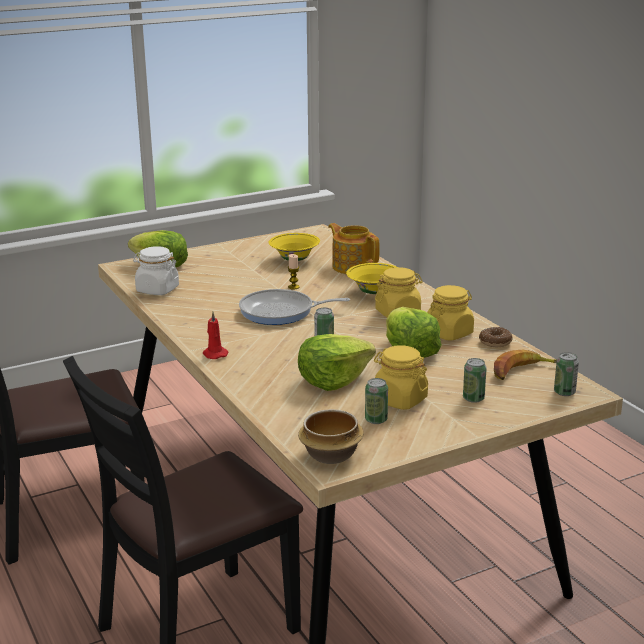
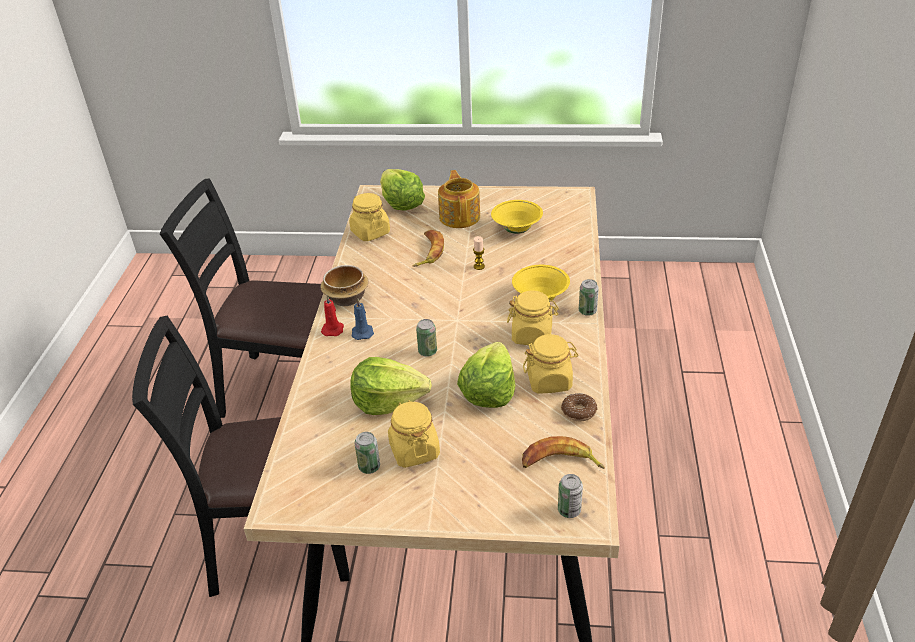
camera: 35 degrees right, 15 degrees up
(157, 290) = (370, 232): white jar -> yellow jar
(233, 289) = (428, 252): none -> banana
(246, 349) = (362, 332): none -> blue candle
(281, 312) = (435, 296): frying pan -> none
(332, 455) = (292, 493): bowl -> bowl (346, 299)
(353, 266) = (559, 256): teapot -> teapot (460, 216)
(473, 398) = (477, 479): can -> can (587, 311)

